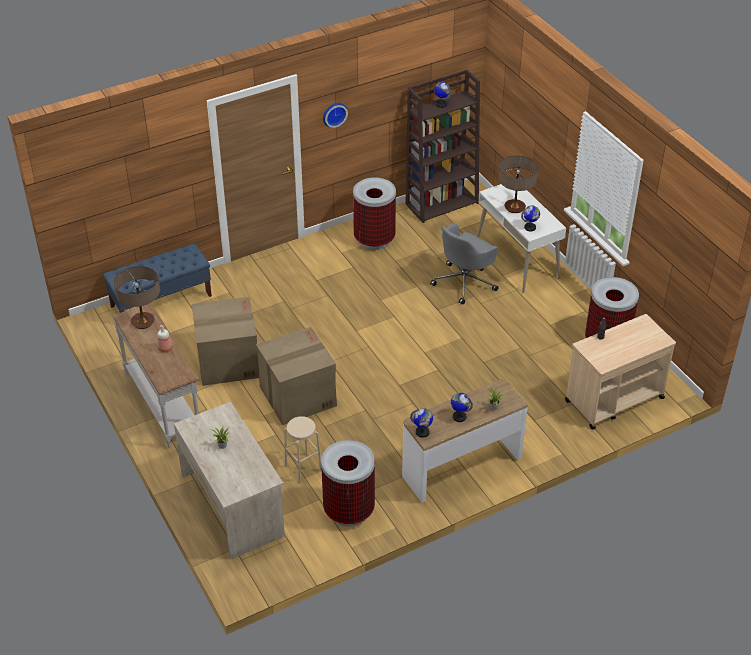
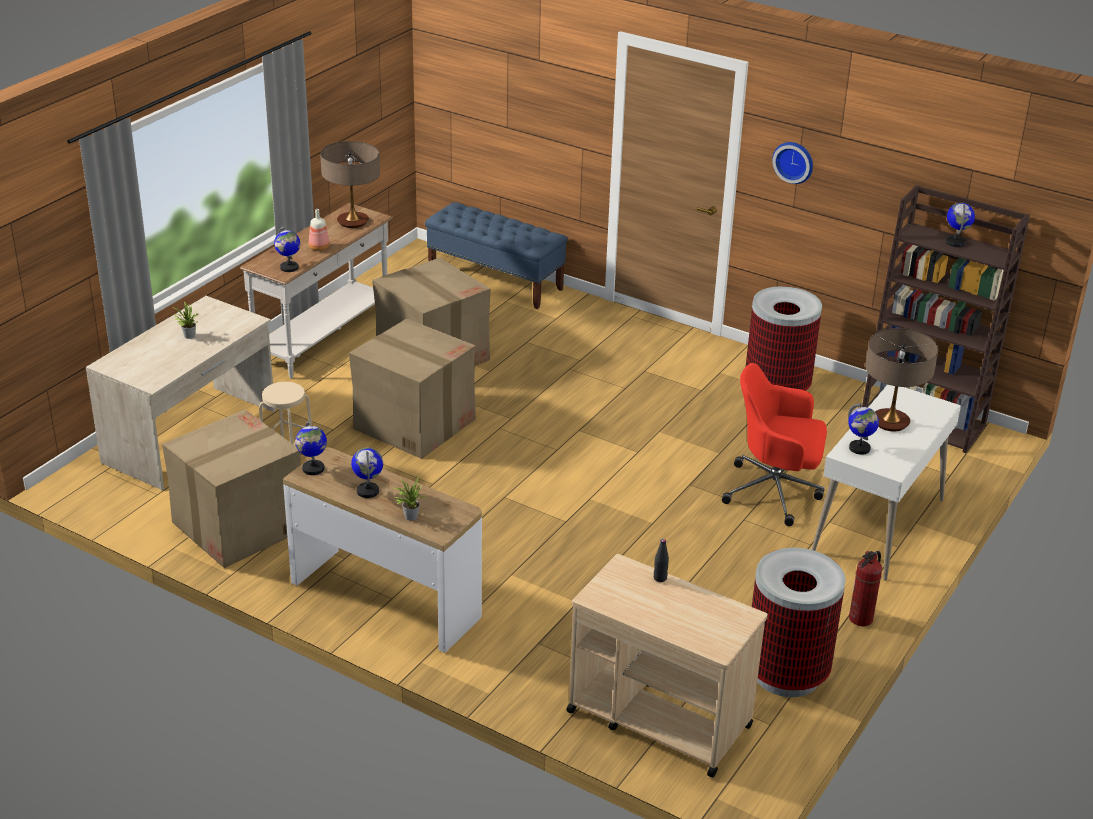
camera: 60 degrees right, 10 degrees down
(181, 370) = (289, 268): none -> globe
(348, 510) = (237, 526): trash can -> cardboard box
(465, 282) = (775, 491): grey office chair -> red office chair
(582, 300) = (861, 619): none -> fire extinguisher

